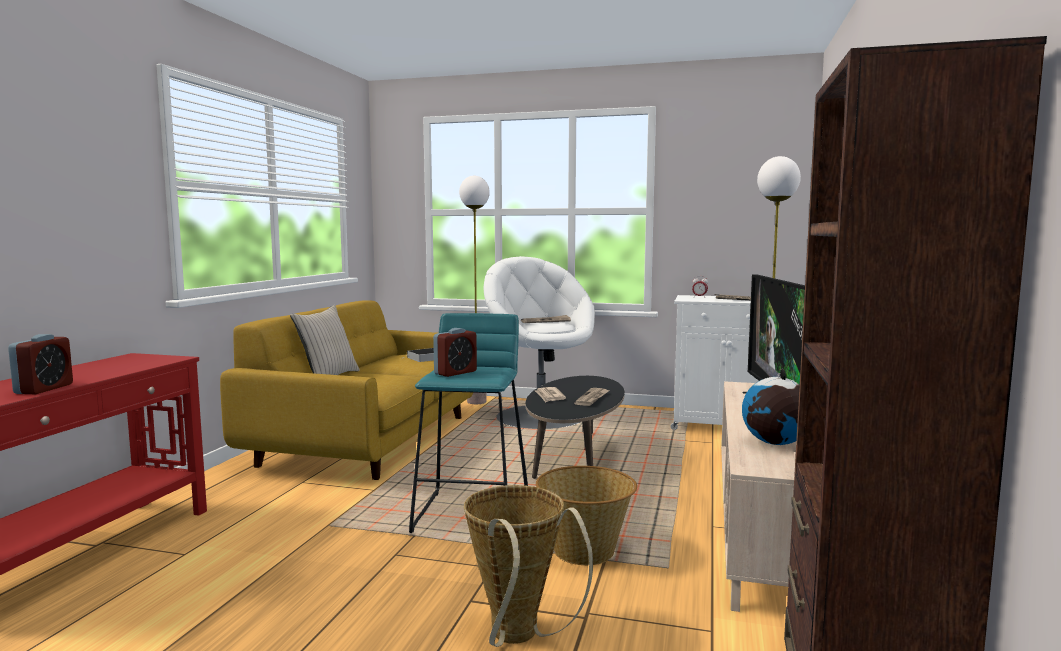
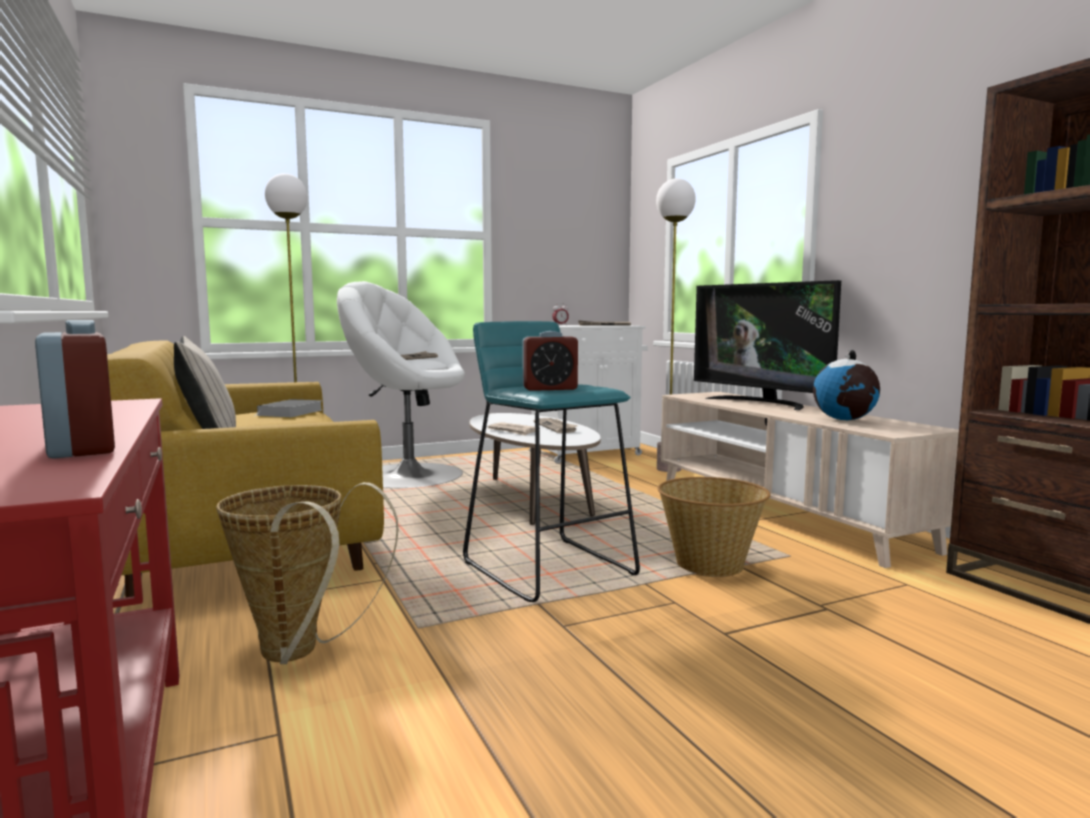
camera: 40 degrees left, 0 degrees up
(455, 373) = (550, 389): alarm clock -> alarm clock turned 75 degrees clockwise
(518, 638) = (826, 643): basket -> basket (298, 654)
(575, 459) = (530, 501): black coffee table -> white coffee table

